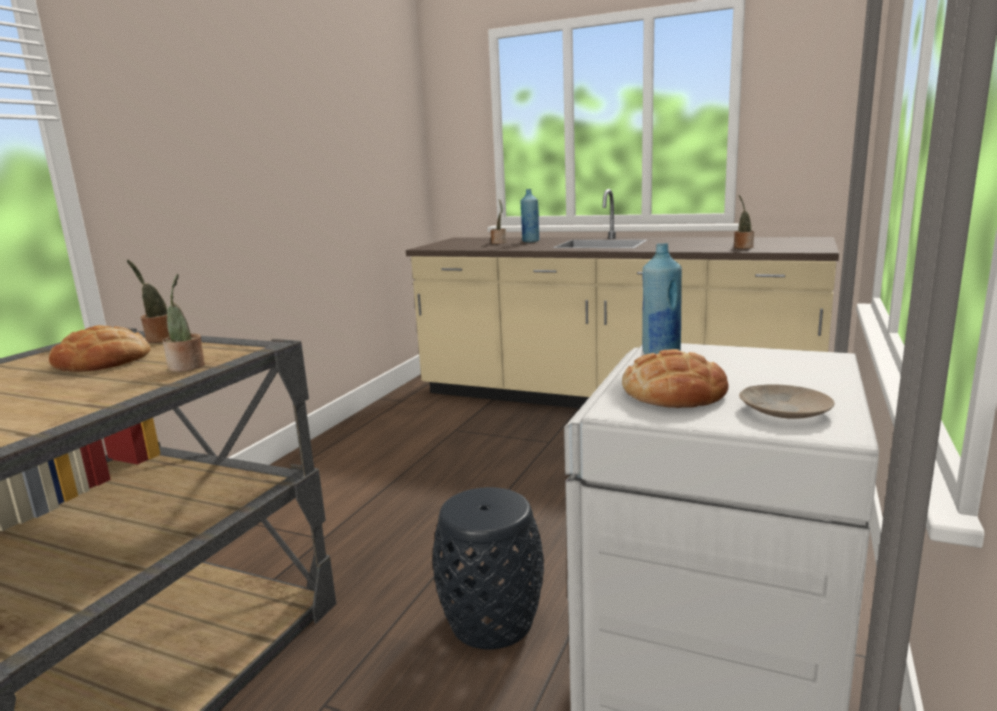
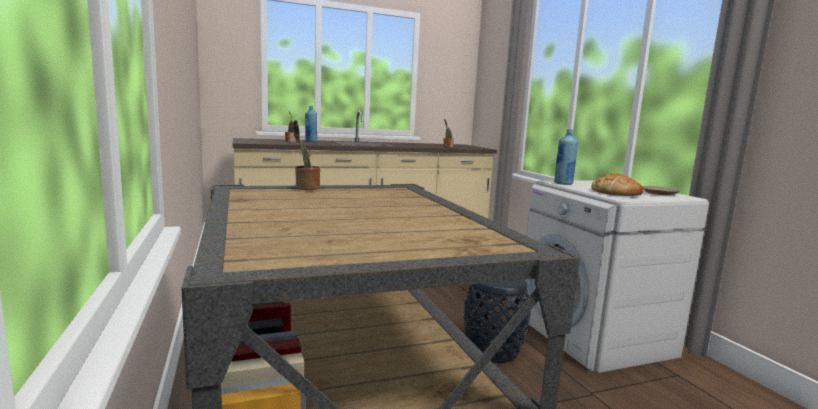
camera: 45 degrees left, 5 degrees down
(104, 361) = (326, 200): bread -> none
(187, 367) = (412, 197): potted plant -> none

